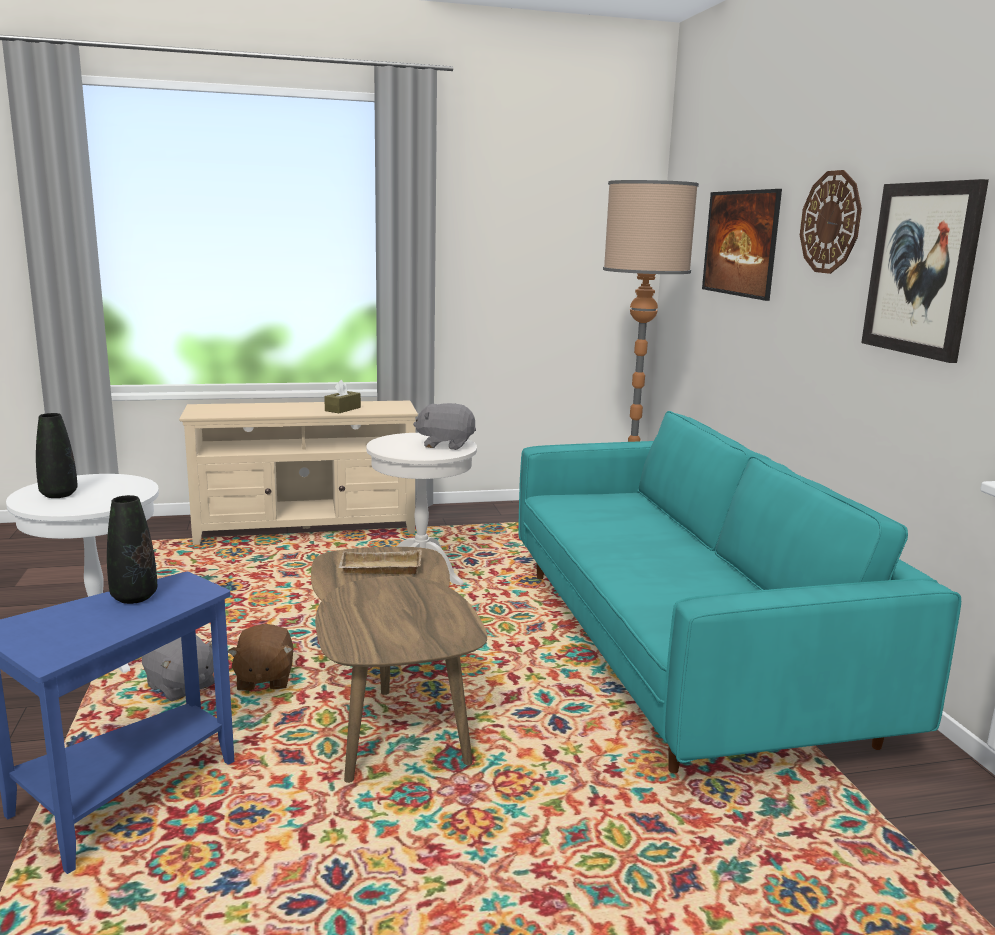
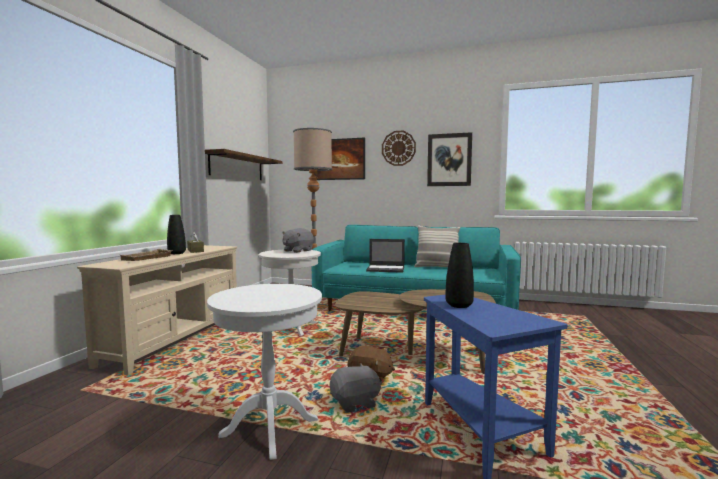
camera: 60 degrees left, 10 degrees down
(59, 494) = (261, 299): black vase -> black vase (176, 253)
(379, 569) = (372, 300): beige tray -> beige tray (147, 258)
(546, 258) = (237, 167): none -> brown shelf
(605, 533) = (386, 269): none -> laptop
(721, 572) = (436, 267): none -> pillow

